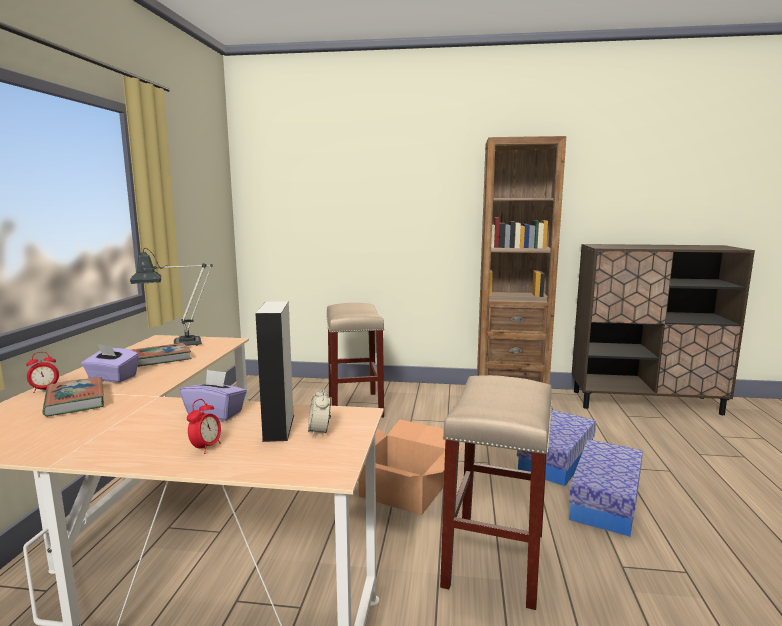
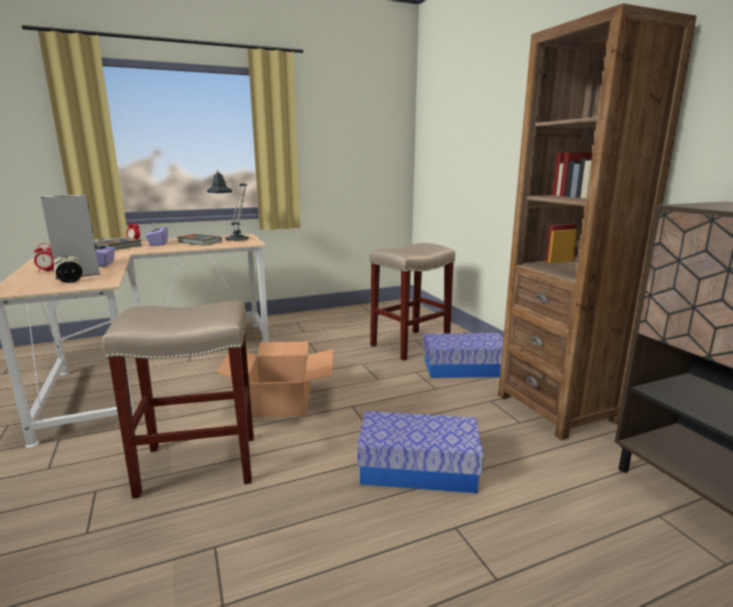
camera: 60 degrees right, 5 degrees up
(605, 501) = (347, 519): storage box -> storage box (464, 368)

